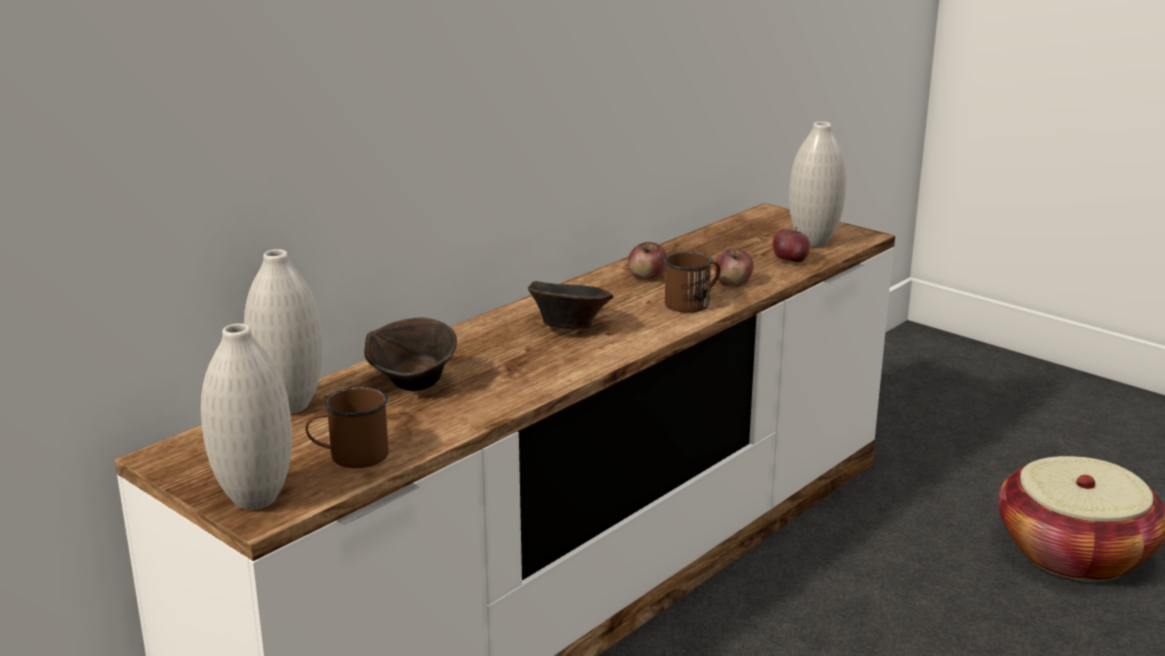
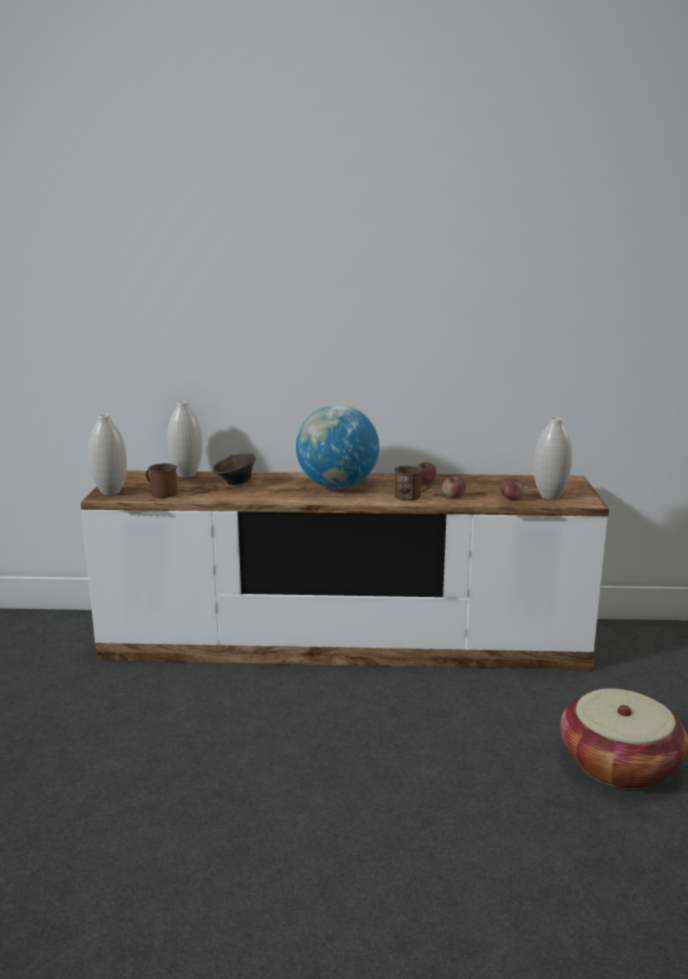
camera: 50 degrees right, 5 degrees down
(568, 327) = (337, 487): brown bowl -> globe

